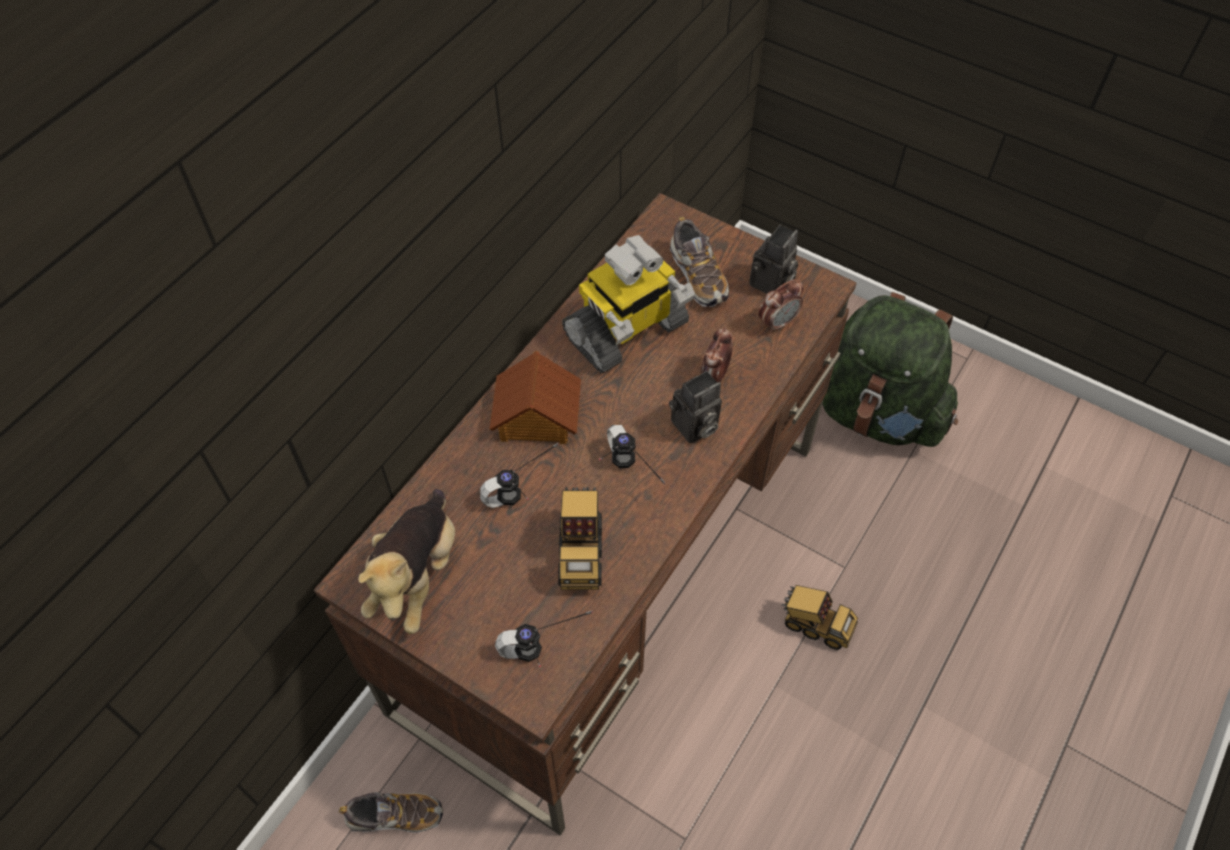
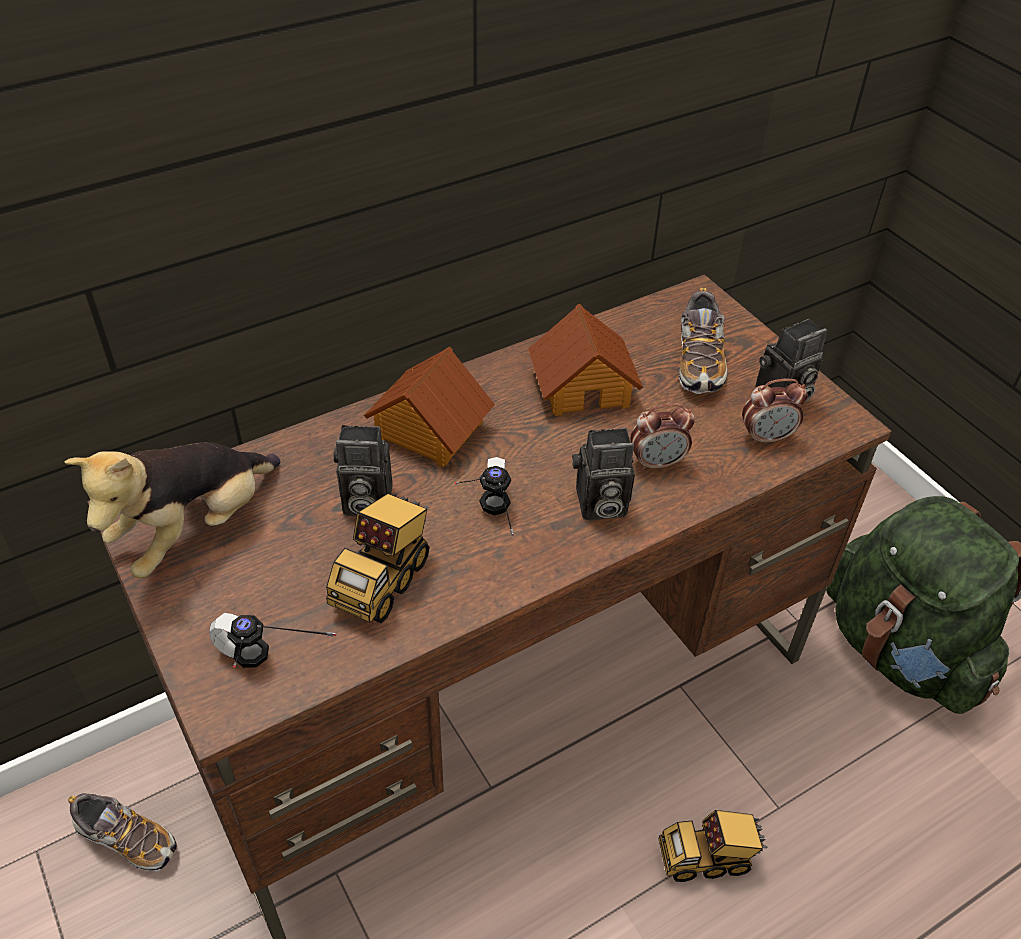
camera: 25 degrees right, 10 degrees down
(527, 498) = (364, 502): headphones -> camera
(626, 332) = (583, 386): toy robot -> toy house
(715, 376) = (657, 463): alarm clock -> alarm clock turned 150 degrees counterclockwise
(815, 625) = (707, 858): toy truck -> toy truck turned 120 degrees clockwise

